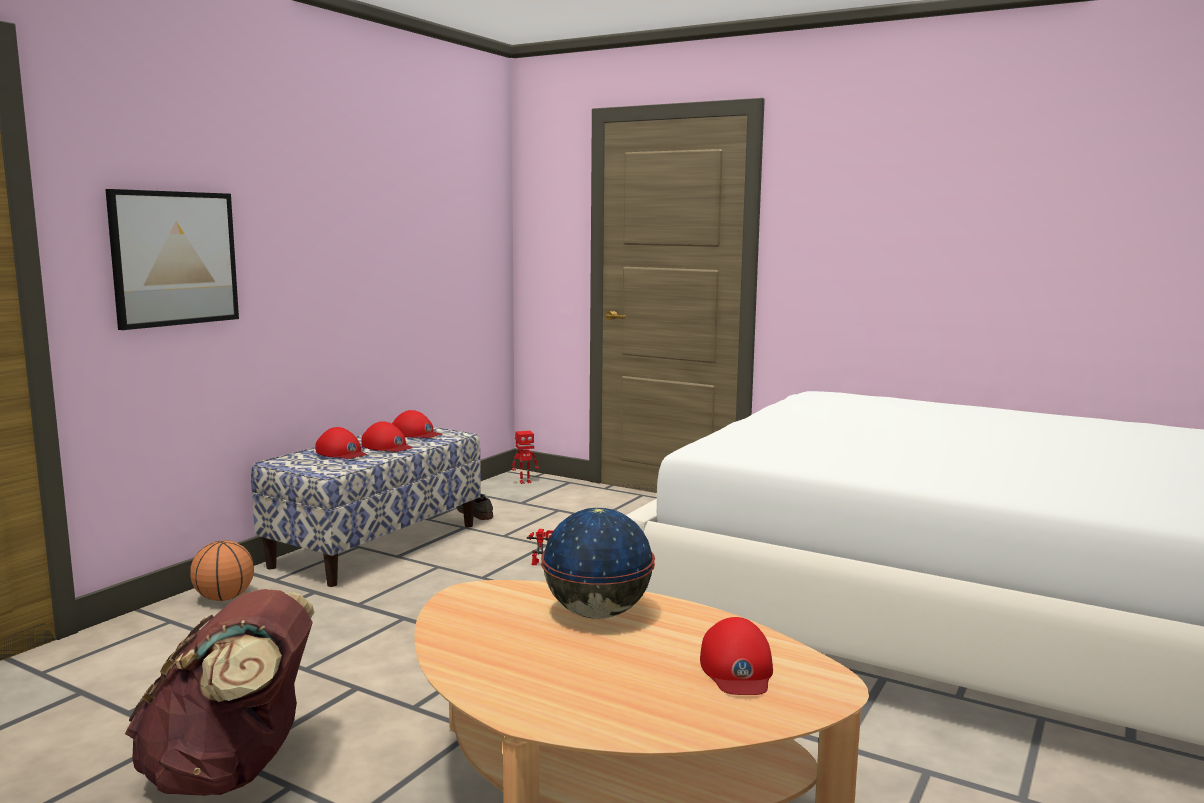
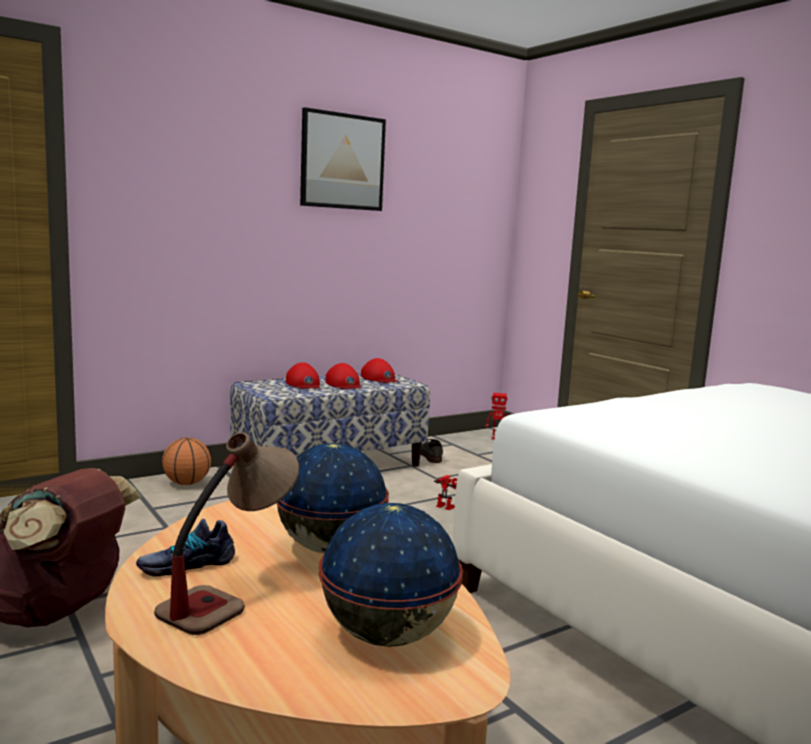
camera: 25 degrees right, 0 degrees up
(174, 258) = (178, 212): picture -> picture (342, 161)
(489, 659) = (186, 565): none -> shoe
(570, 675) = (230, 596): none -> table lamp
(737, 669) = (388, 635): red cap -> globe

